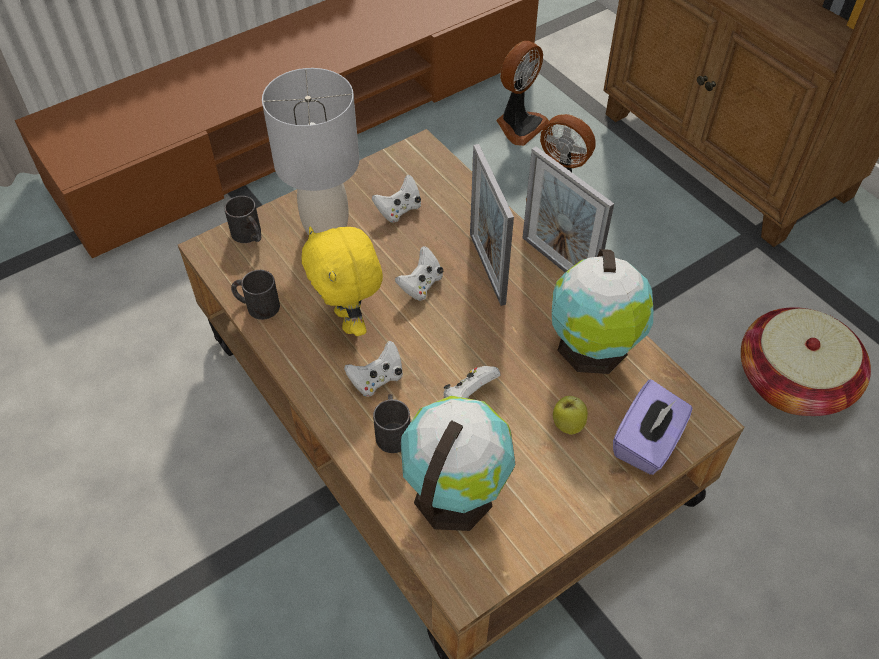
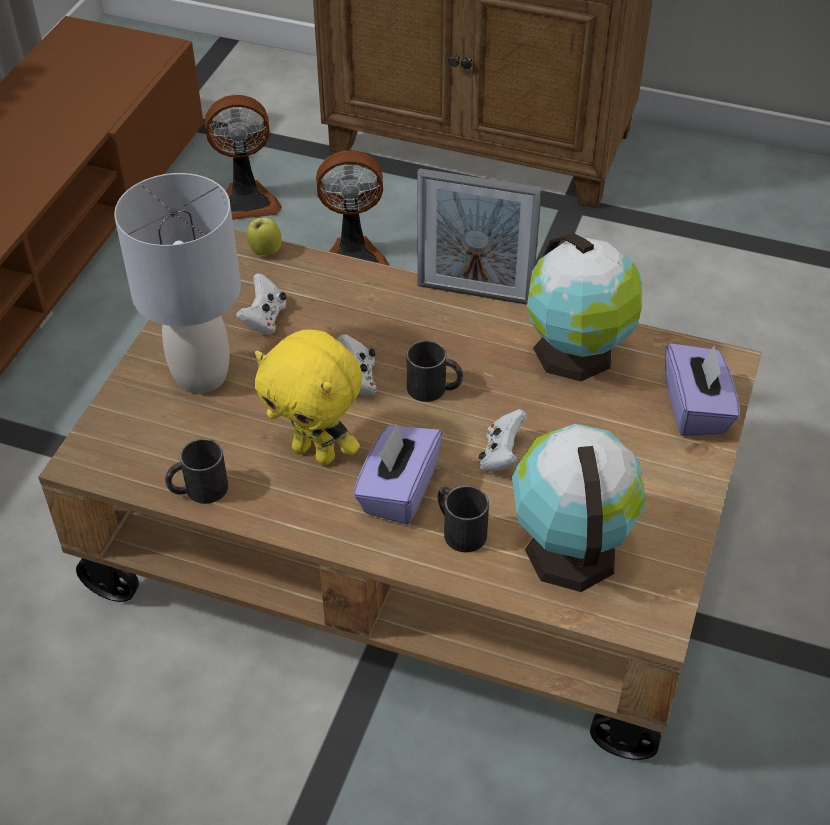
camera: 35 degrees left, 5 degrees down
(249, 235) = (118, 425): black mug -> black mug (434, 388)
(377, 379) = (398, 491): white game controller -> purple tissue box
(487, 268) = (409, 331): picture frame -> none
(519, 125) = (246, 200): fan -> fan turned 75 degrees clockwise
(567, 424) = (615, 432): apple -> apple (265, 251)
(792, 381) = (711, 321): basket -> none

